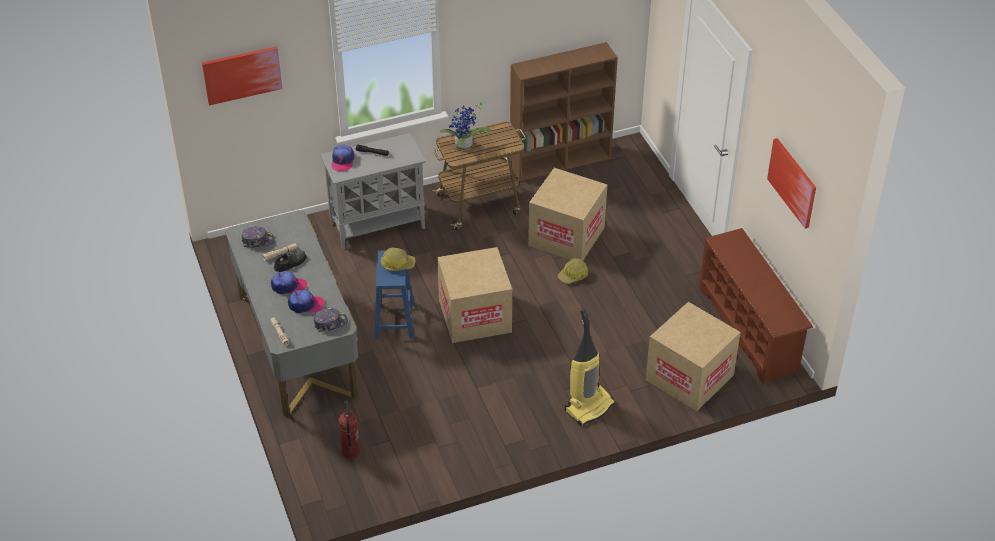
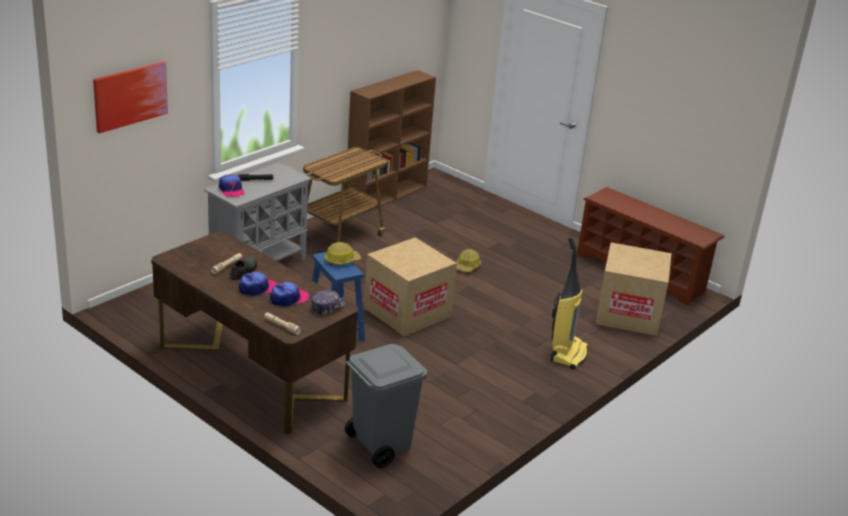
camera: 30 degrees left, 15 degrees down
(258, 240) = (194, 260): cap -> none
(297, 345) = (252, 372): grey desk -> brown desk
(350, 452) = (380, 445): fire extinguisher -> grey trash can
(464, 147) = (333, 168): potted plant -> none
(566, 236) = (437, 242): cardboard box -> none
(792, 182) = (680, 108): picture -> none

